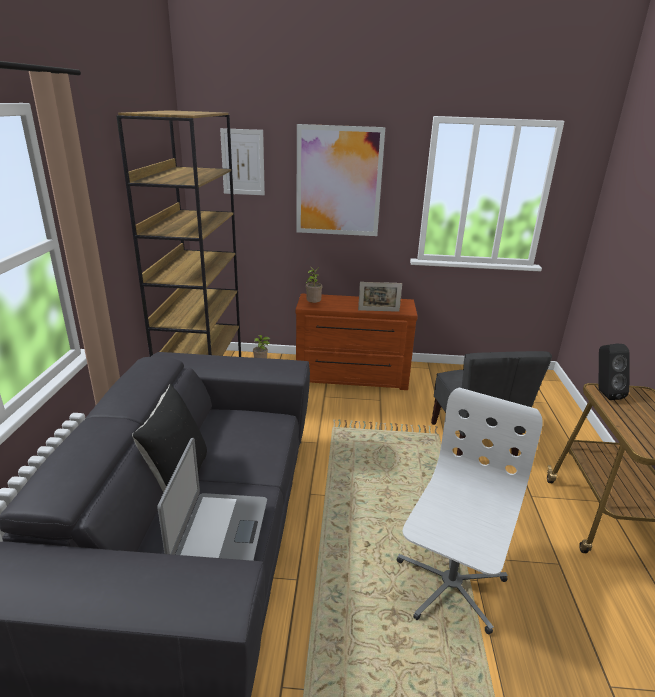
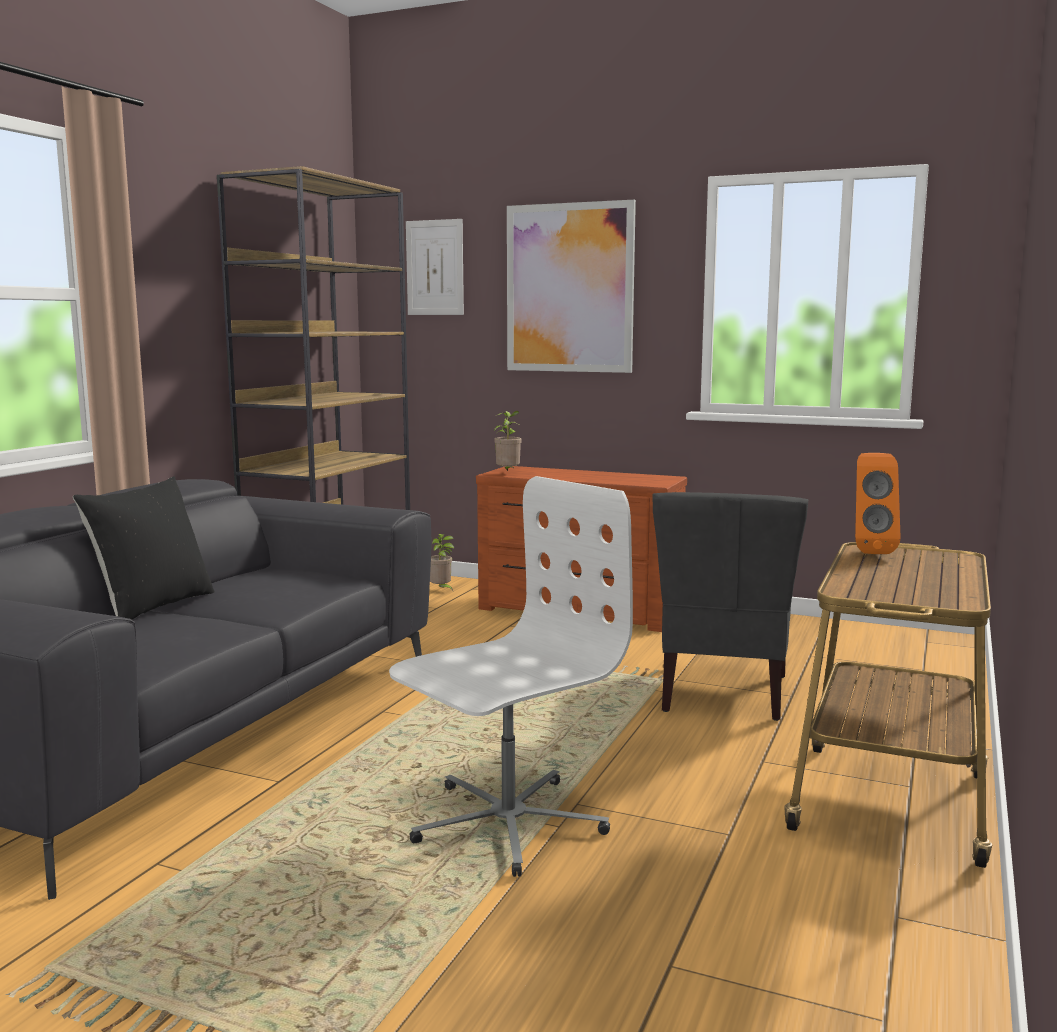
camera: 20 degrees right, 15 degrees down
(219, 533) = (146, 641): laptop -> none
(378, 310) = (607, 481): picture frame -> none
(603, 393) = (870, 551): black speaker -> orange speaker

